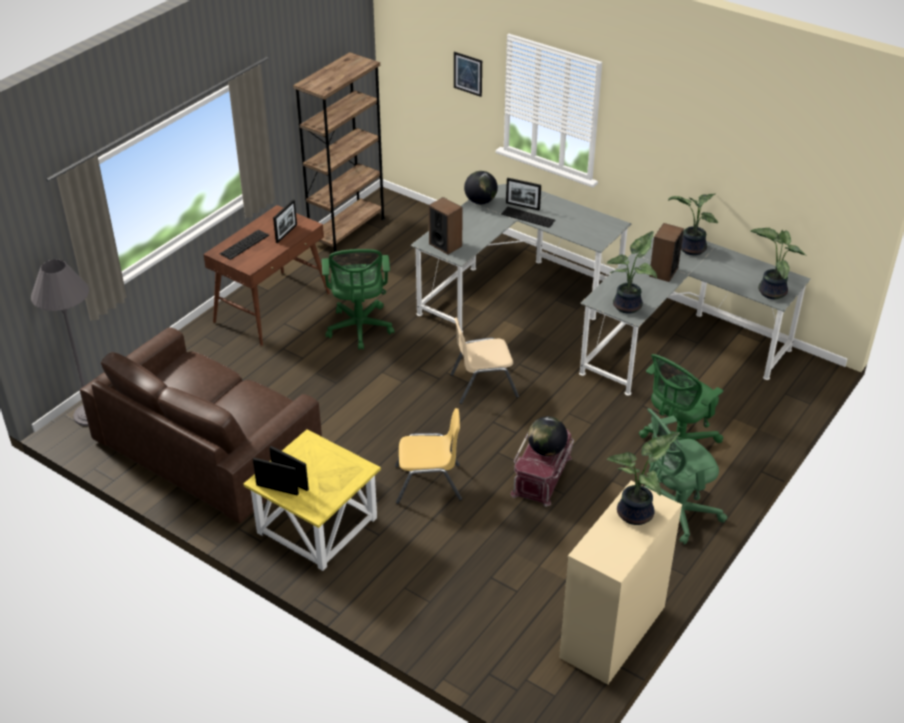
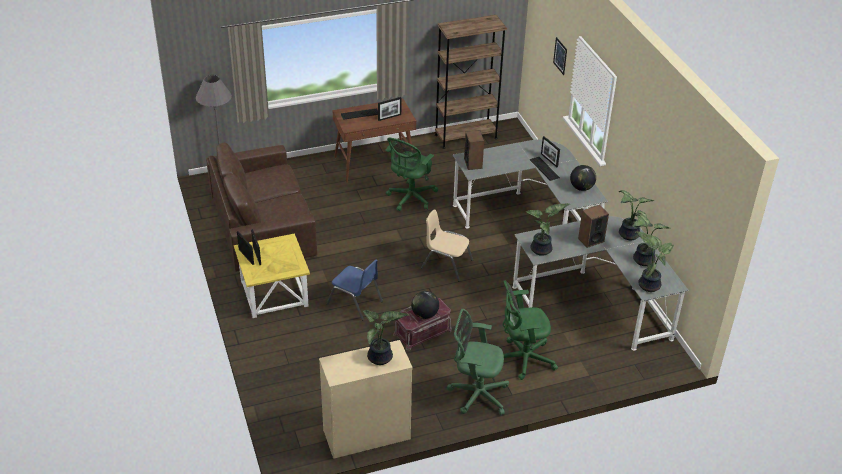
camera: 35 degrees right, 0 degrees up
(428, 483) = (355, 303): yellow chair -> blue chair
(480, 201) = (525, 146): globe -> globe (581, 188)
(735, 269) = (642, 260): none -> potted plant

